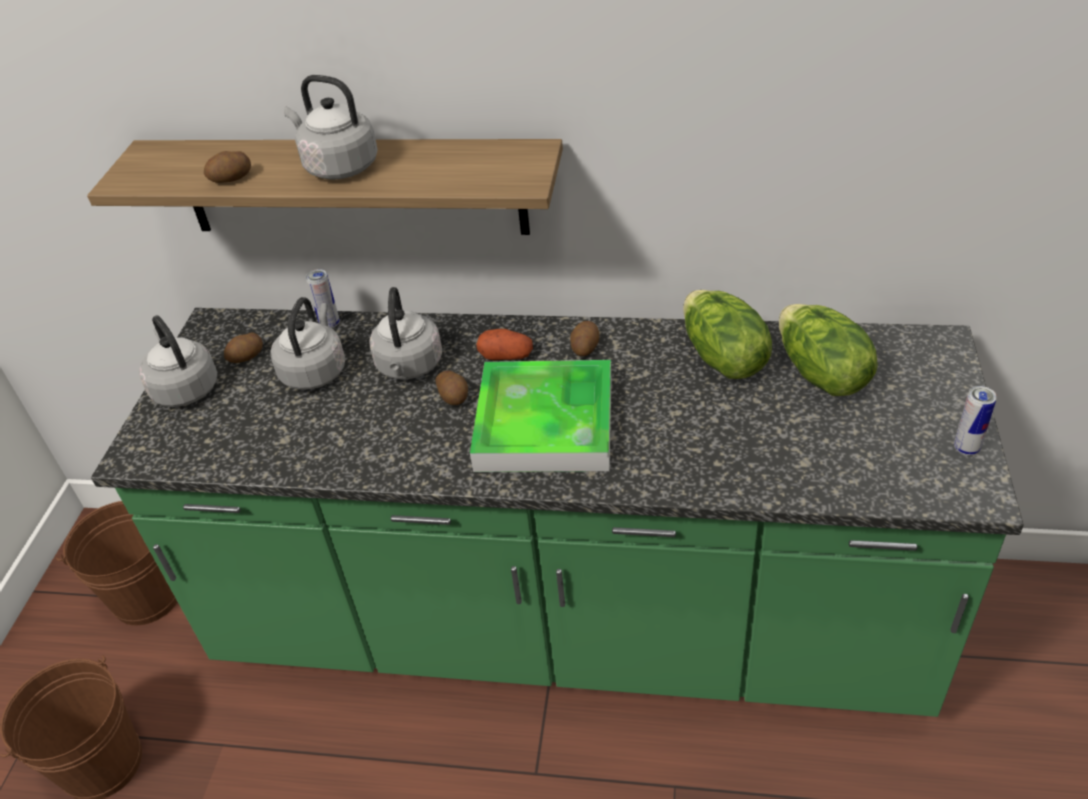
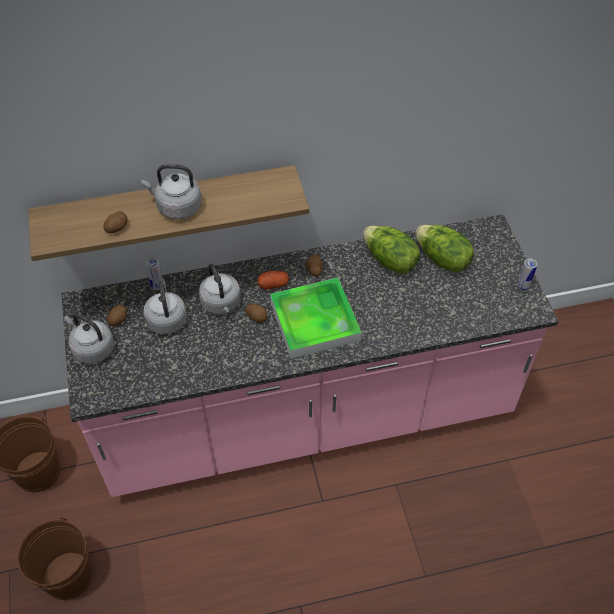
camera: 25 degrees left, 10 degrees up
(567, 627) = (307, 417): green counter -> pink counter

